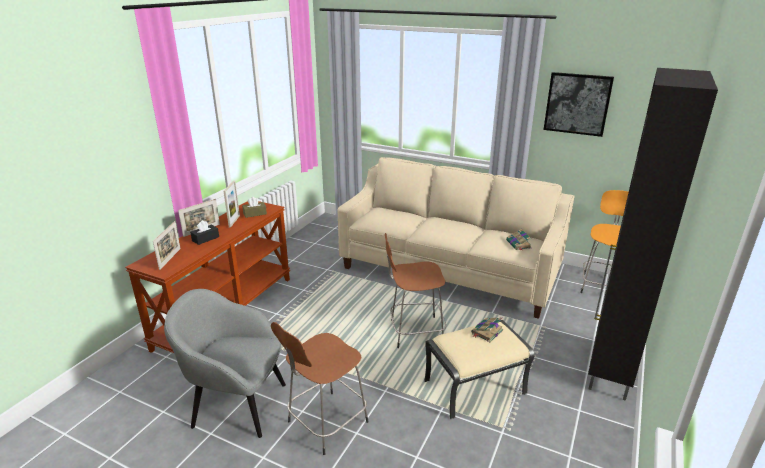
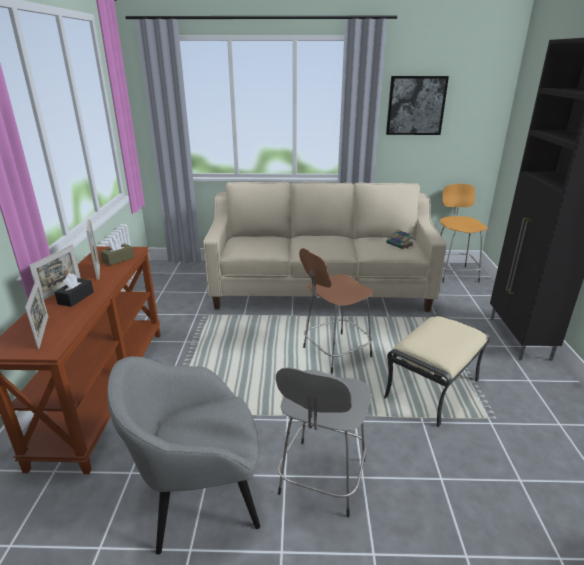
camera: 25 degrees left, 0 degrees up
(325, 423) = (322, 479): brown stool -> grey stool
(486, 332) = (440, 328): book -> none

